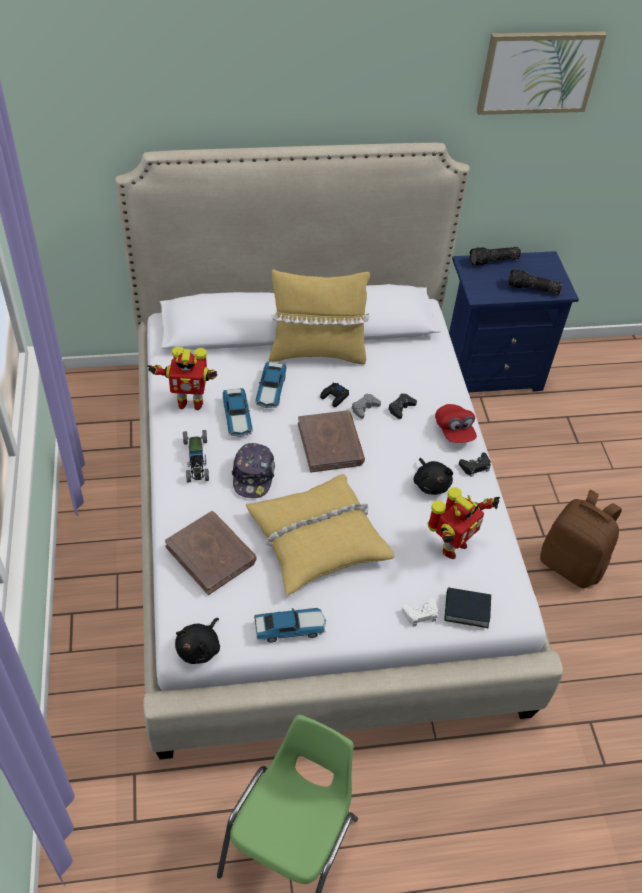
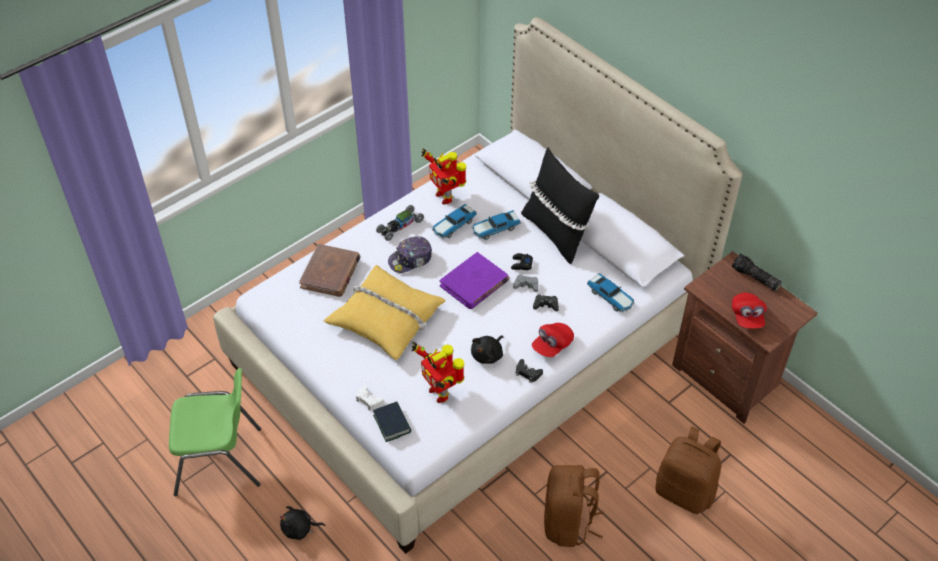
camera: 60 degrees right, 0 degrees up
(200, 648) = (262, 305): black plush toy -> black plush toy (299, 529)
(290, 628) = (307, 339): toy car -> toy car (611, 297)
(317, 352) = (556, 233): yellow pillow -> black pillow
(330, 444) = (474, 283): brown book -> purple book
(451, 547) = (440, 392): toy robot -> toy robot turned 45 degrees clockwise
(490, 371) = (729, 377): blue nightstand -> brown nightstand
(532, 289) = (747, 317): flashlight -> red cap
(538, 72) = (815, 134): picture -> none
(586, 466) = (685, 491): none -> brown backpack

